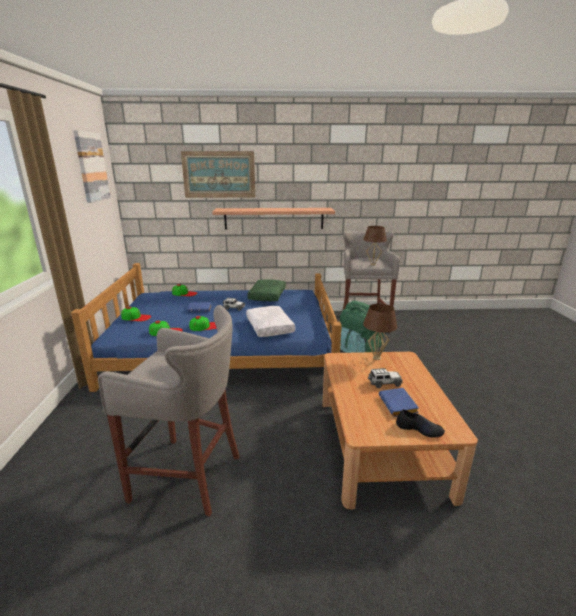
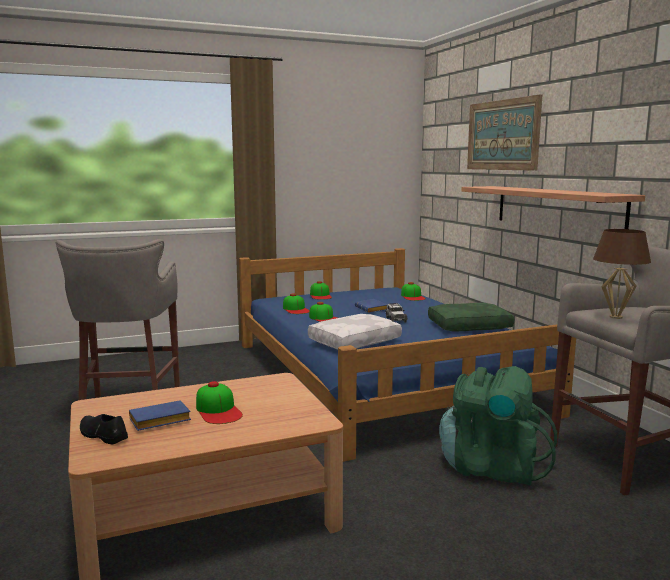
camera: 70 degrees right, 10 degrees down
(91, 167) = (368, 128): picture -> none
(377, 358) = (297, 402): brown table lamp -> none
(384, 383) = (218, 410): toy car -> cap
(419, 429) = (102, 435): black shoe -> black shoe turned 120 degrees clockwise

